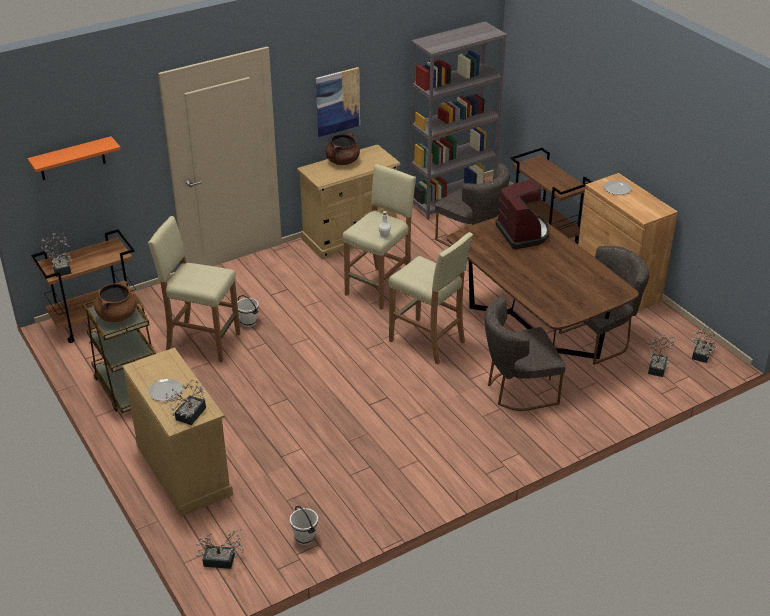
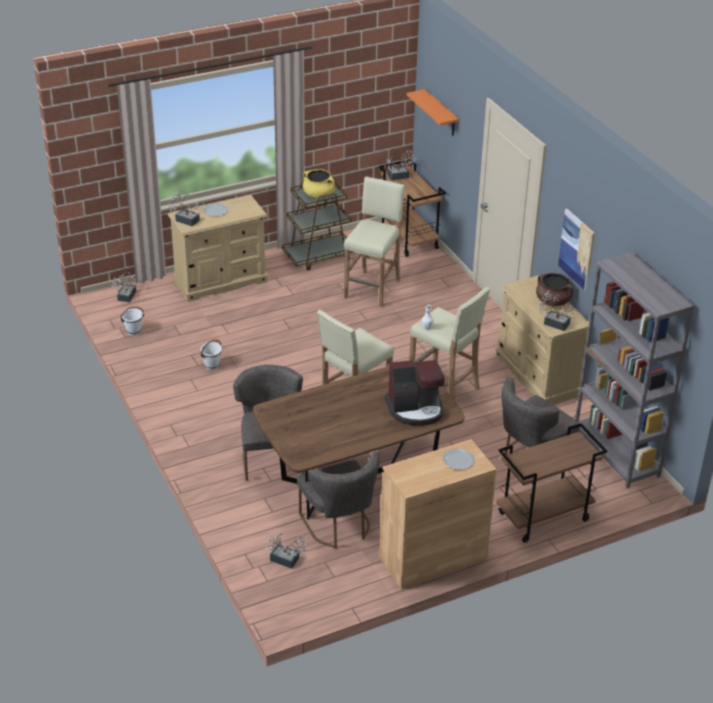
camera: 95 degrees right, 0 degrees up
(117, 315) = (319, 194): brown cooking pot -> yellow cooking pot
(248, 322) = (397, 311): white bucket -> white bucket (211, 365)
(700, 356) = (298, 598): potted plant -> potted plant (554, 322)

